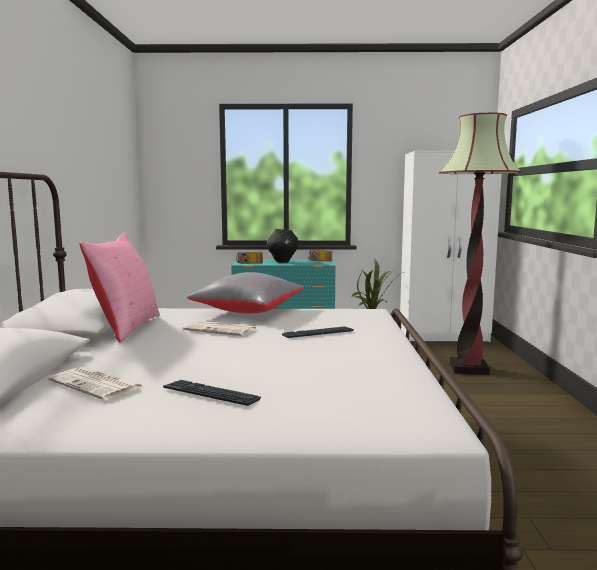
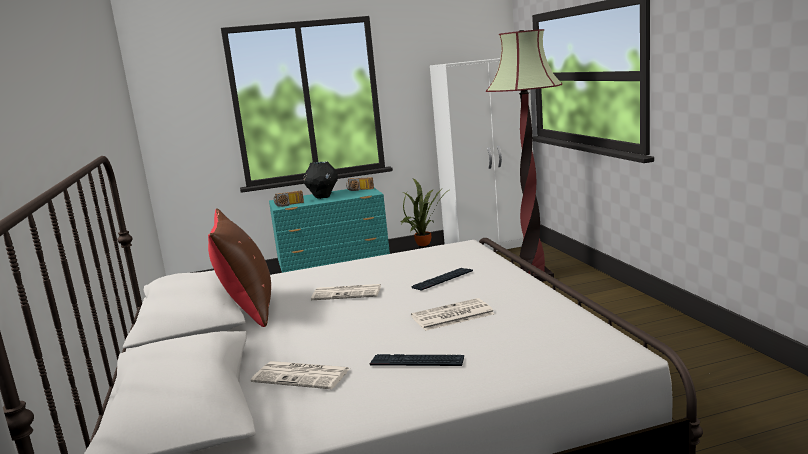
camera: 15 degrees left, 5 degrees up
(126, 327) = (248, 309): pink pillow -> brown pillow
(247, 311) = (348, 266): grey pillow -> none
(291, 362) = (451, 316): none -> newspaper

